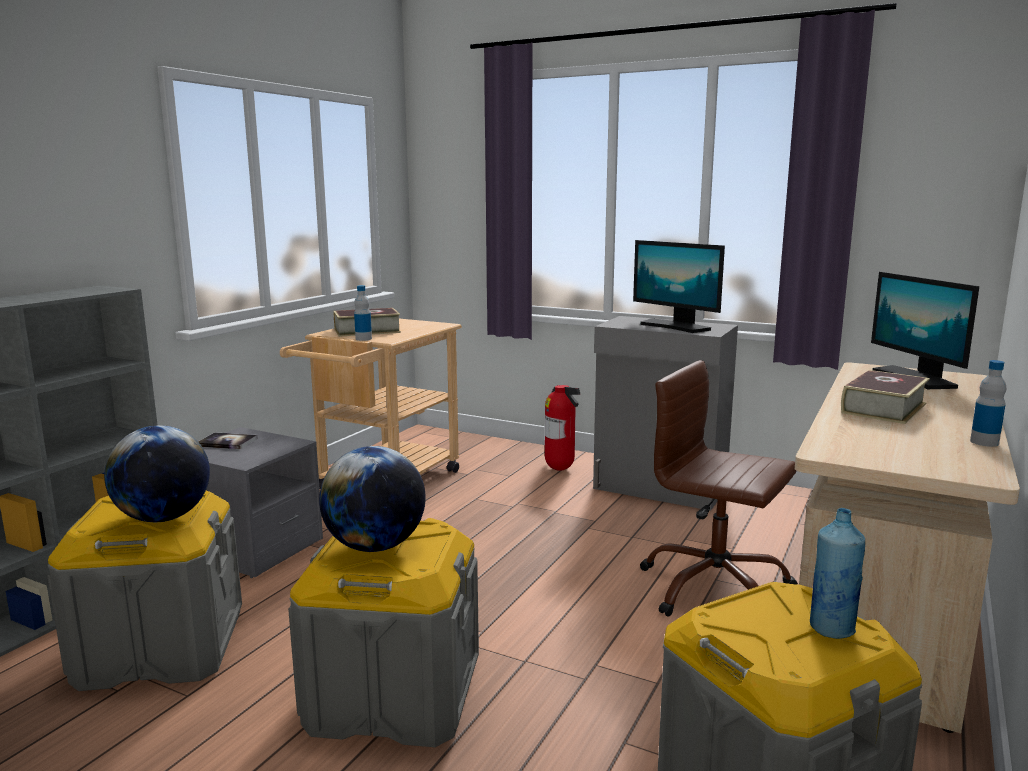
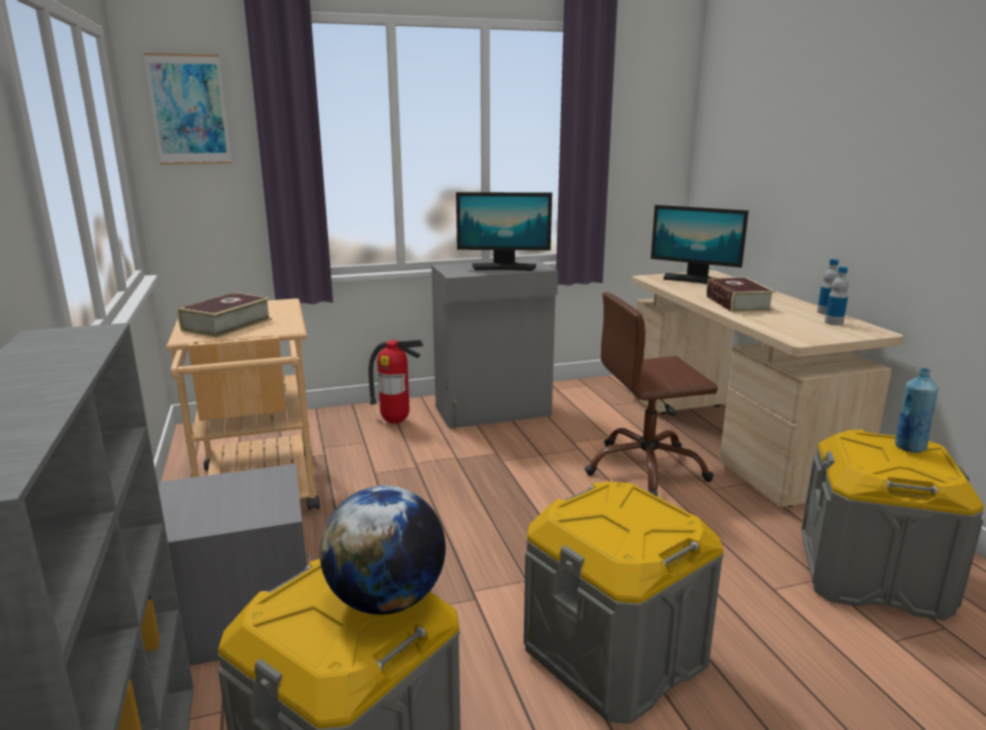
camera: 45 degrees left, 5 degrees up
(227, 442) = (195, 503): book -> none
(363, 339) = (262, 334): bottle -> bottle (833, 323)
(375, 546) = (621, 523): globe -> none
(448, 160) = (189, 110): none -> picture

